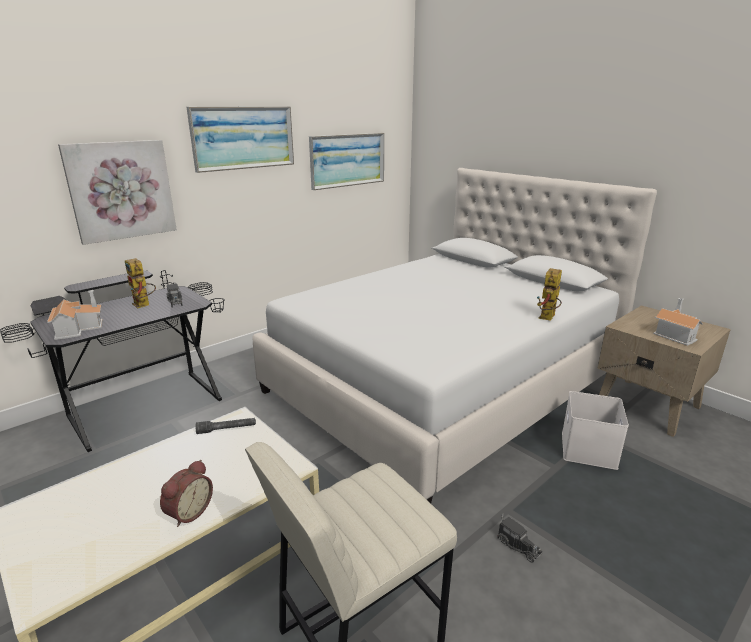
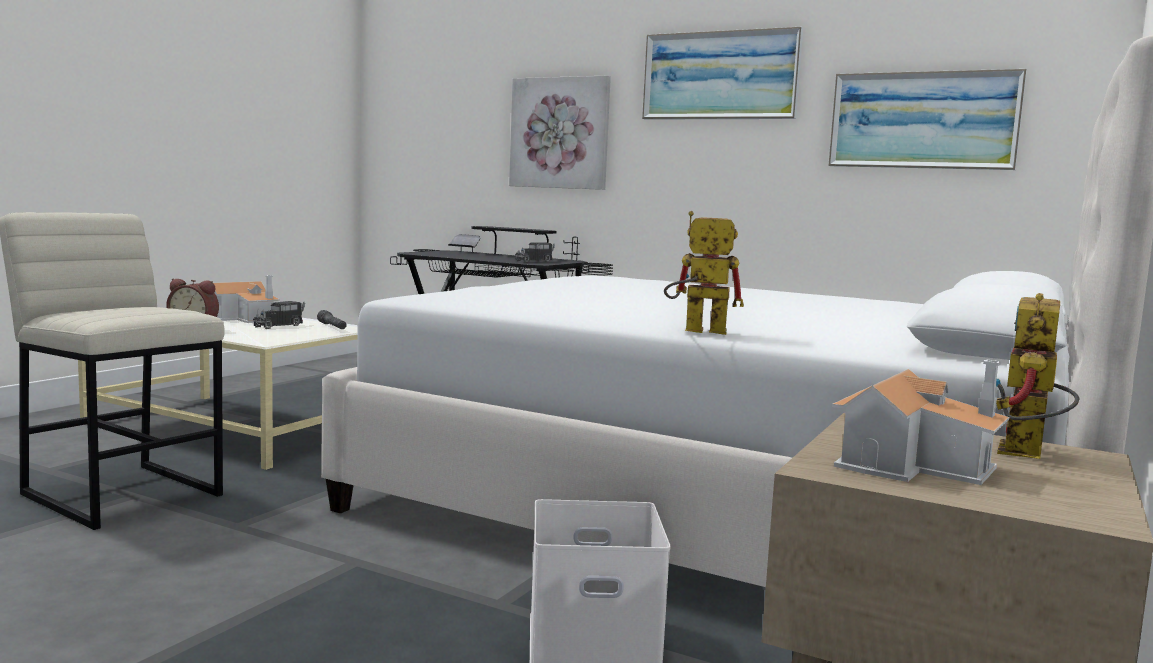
camera: 70 degrees right, 15 degrees down
(78, 328) = (438, 254): toy house -> toy house (246, 318)
(144, 305) = (513, 258): toy robot -> toy robot (1026, 455)
(517, 545) = (271, 568): toy truck -> toy truck (280, 325)

